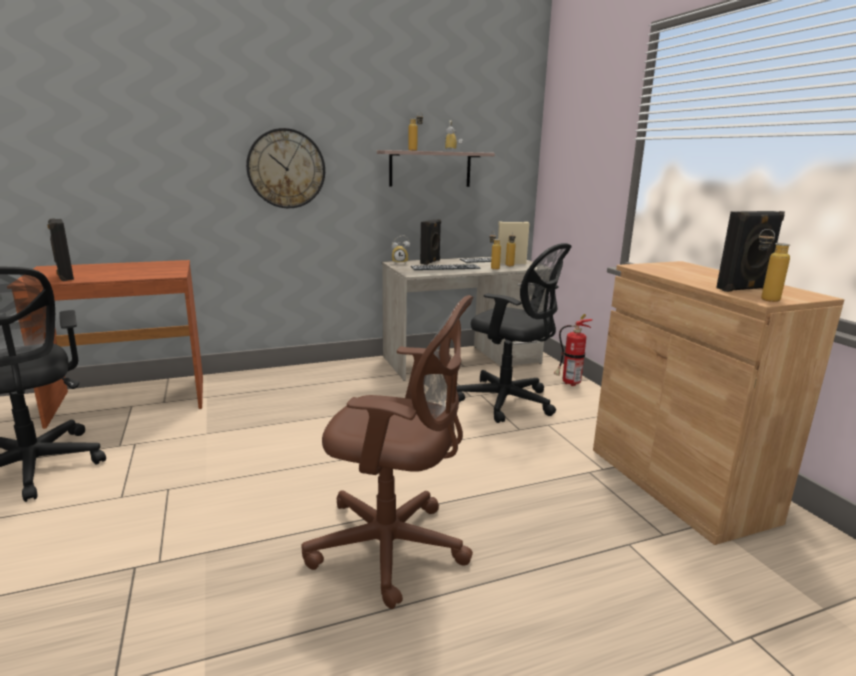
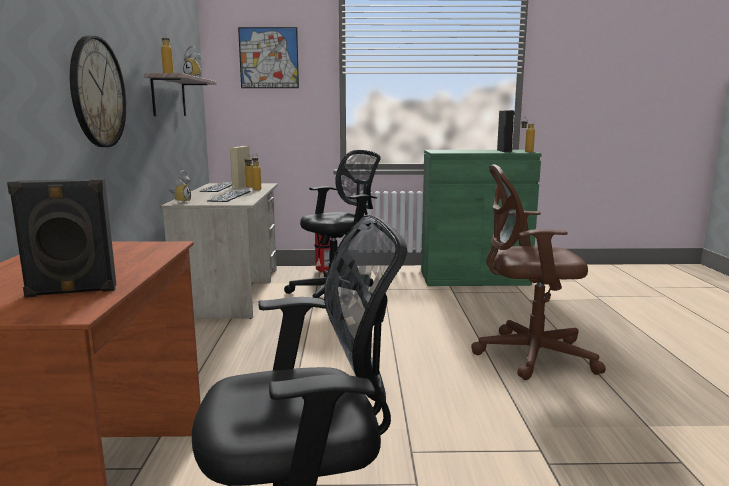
camera: 70 degrees left, 5 degrees down
(394, 548) = (528, 355): brown office chair -> brown office chair turned 120 degrees counterclockwise
(431, 262) = (196, 197): black speaker -> none
(582, 122) = (269, 58): none -> picture
(678, 483) = (474, 278): brown cabinet -> green cabinet

